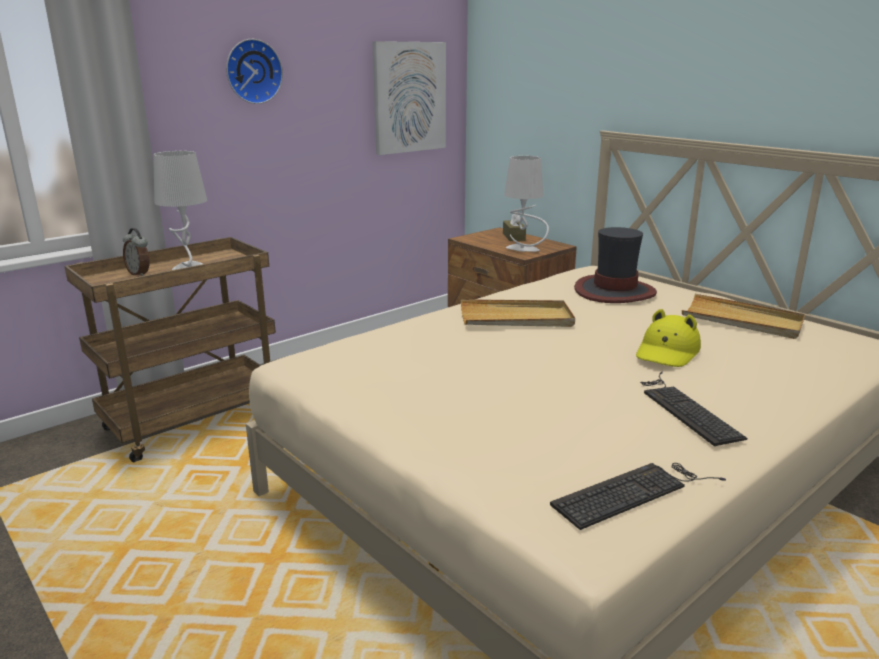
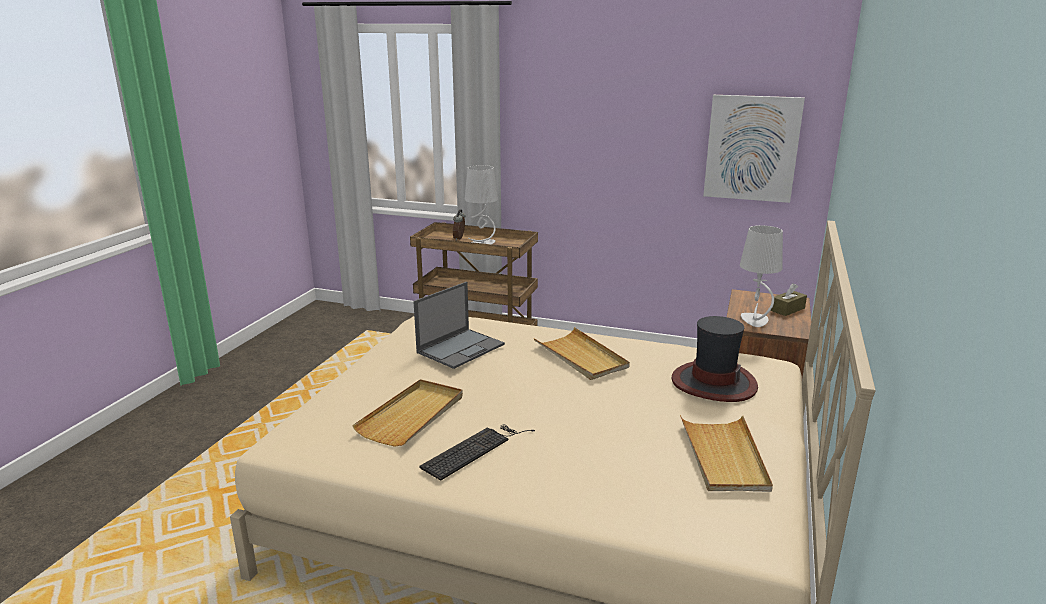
camera: 60 degrees right, 0 degrees up
(252, 71) = (592, 114): wall clock -> none
(431, 361) = (461, 348): none -> laptop
(579, 426) = (412, 415): none -> beige tray
(633, 492) = (338, 448): keyboard -> none
(667, 352) = (583, 428): yellow hat -> none

